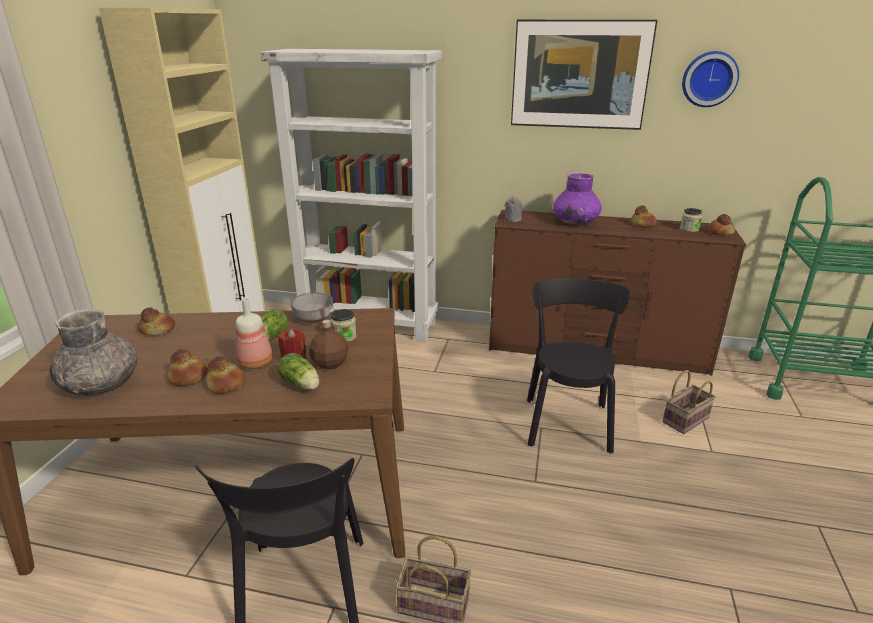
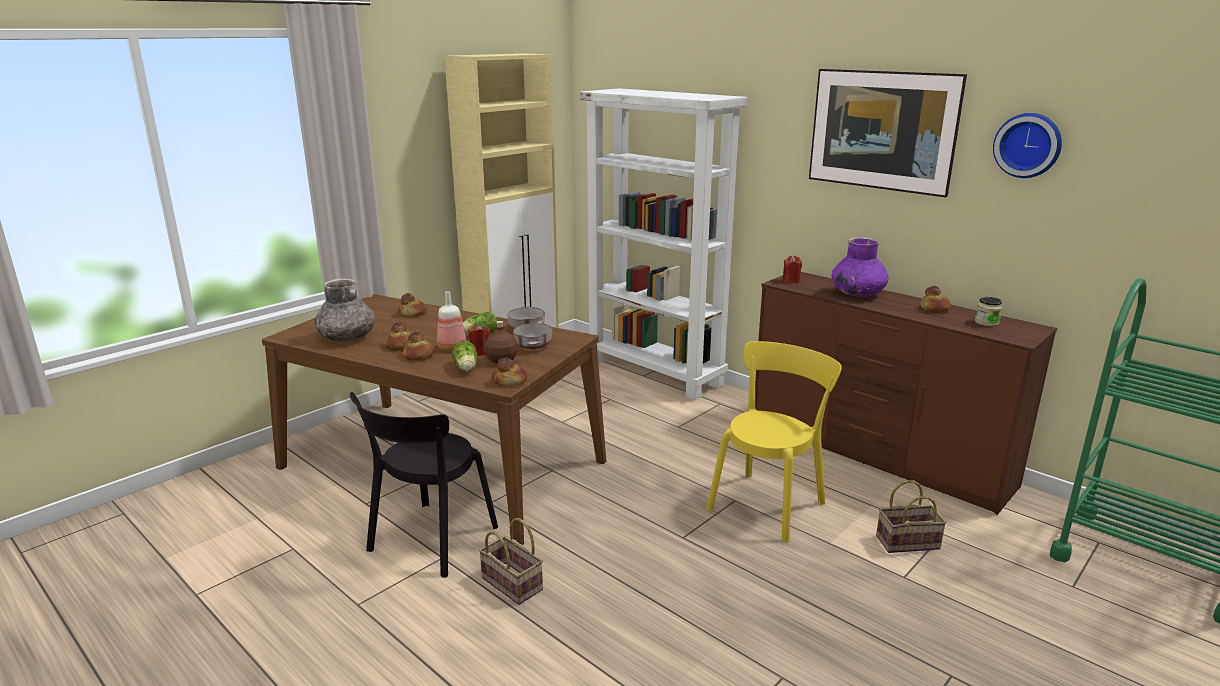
camera: 30 degrees right, 5 degrees down
(344, 337) = (533, 346): jar -> grey bowl
(513, 219) = (791, 280): grey candle -> red candle
(567, 421) = (768, 503): black chair -> yellow chair
(719, 232) = (1021, 332): bread -> bread (510, 381)

